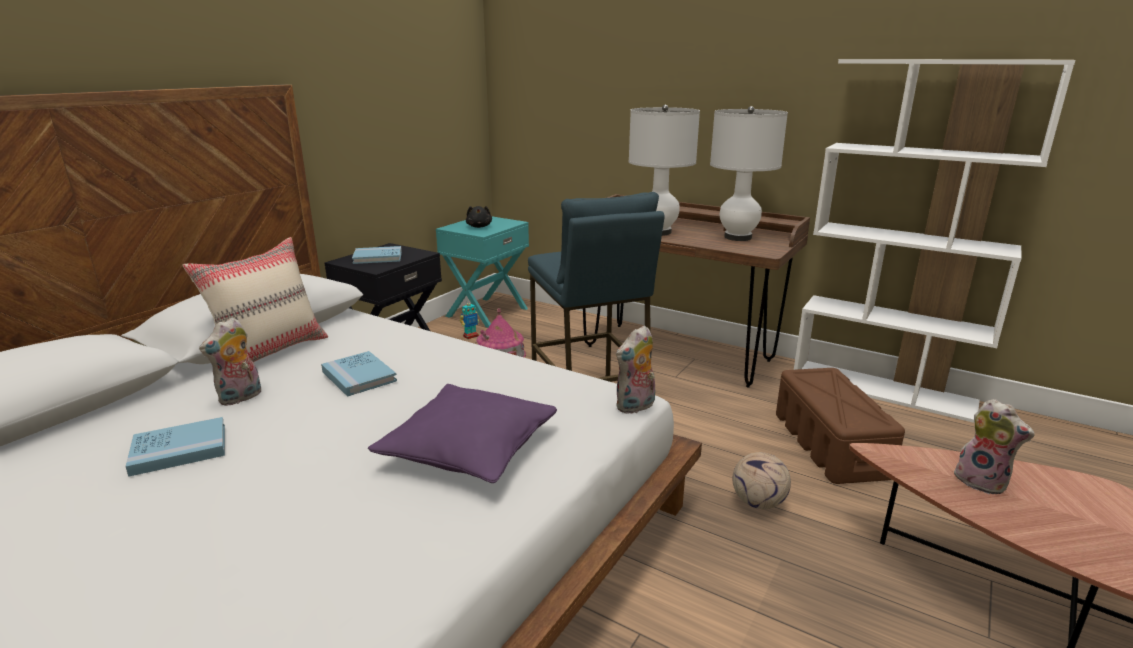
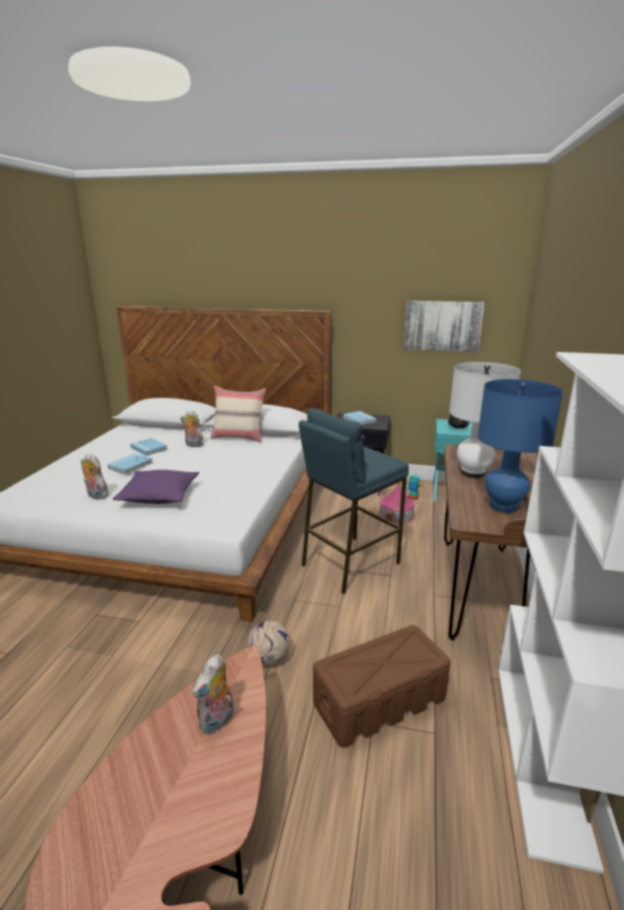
camera: 70 degrees right, 0 degrees up
(359, 376) = (219, 458): blue book -> blue book (130, 465)
(420, 97) = (442, 326): none -> picture
(636, 407) = (217, 530): plush toy -> plush toy (96, 496)
(737, 237) = (503, 506): white table lamp -> blue table lamp

